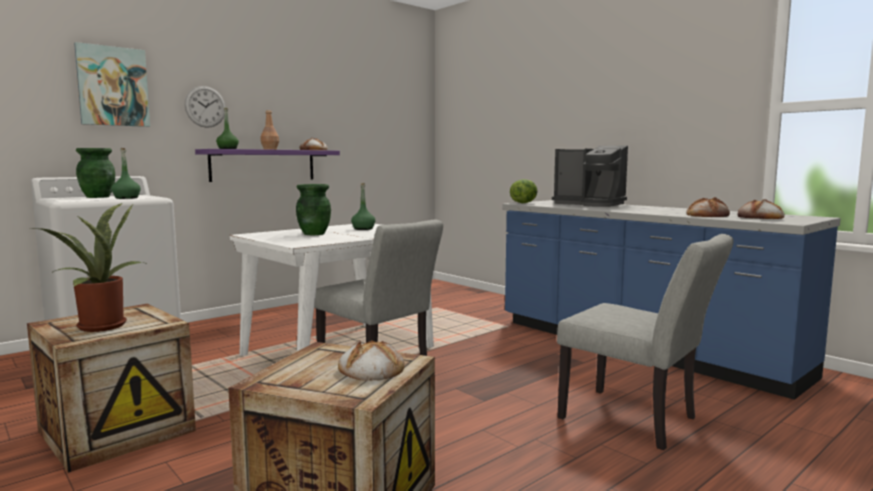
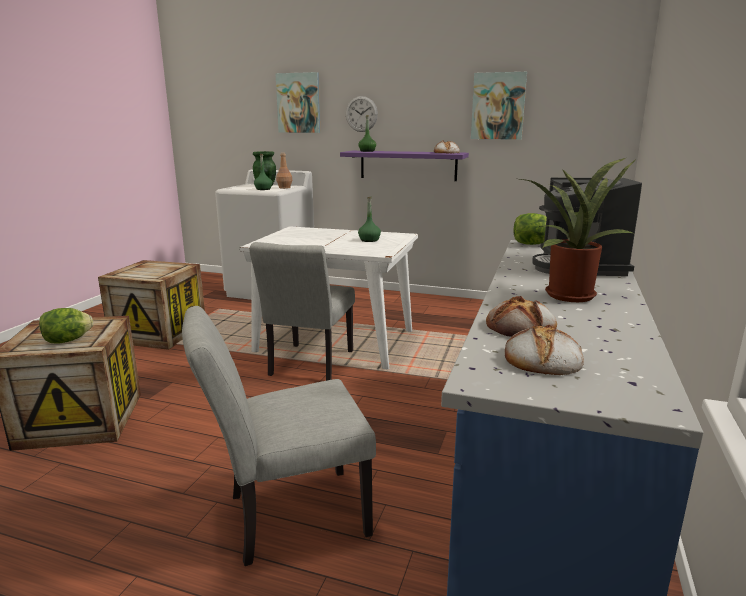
camera: 60 degrees right, 10 degrees up
(99, 326) = (143, 270): potted plant -> potted plant (567, 294)
(270, 149) = (403, 152): brown bottle -> brown bottle (284, 188)
(314, 234) = (318, 237): green vase -> none
(342, 108) = (498, 106): none -> picture
(371, 369) = (67, 340): bread -> lettuce
(637, 421) = (286, 517): grey chair -> grey chair turned 60 degrees clockwise

